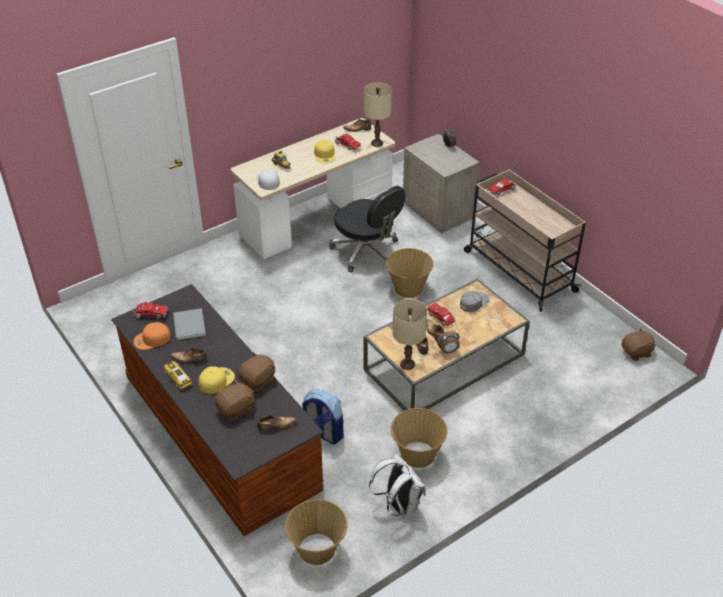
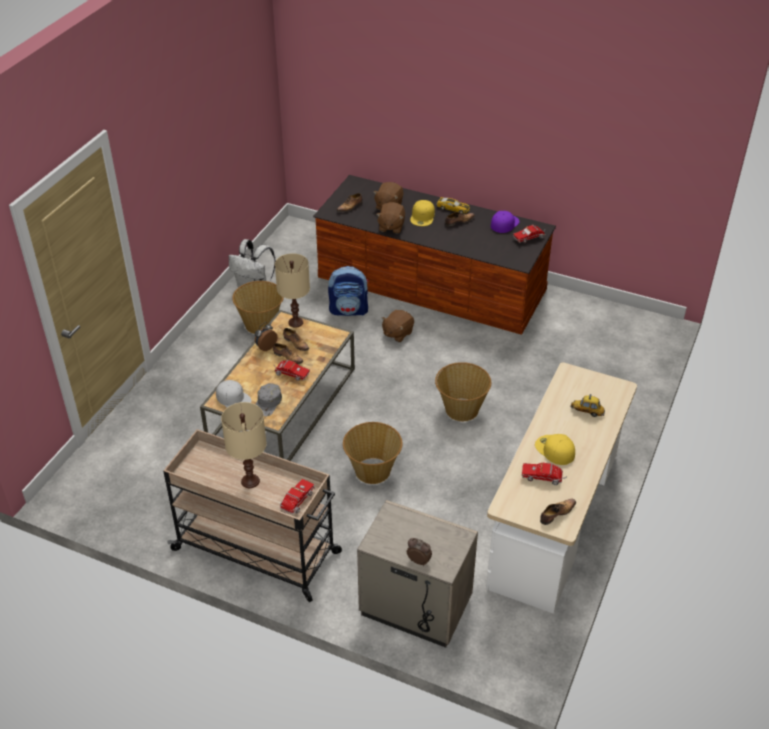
camera: 150 degrees right, 0 degrees up
(152, 339) = (504, 223): orange cap -> purple cap
(188, 326) = (488, 241): grey book -> none
(267, 180) = (577, 384): white cap -> white cap (234, 398)
(317, 549) = (294, 247): basket -> basket (461, 409)
(367, 252) = (455, 498): black office chair -> none
(376, 143) = (509, 498): beige table lamp -> beige table lamp (250, 481)
(636, 352) = (82, 496): brown plush toy -> brown plush toy (397, 333)

